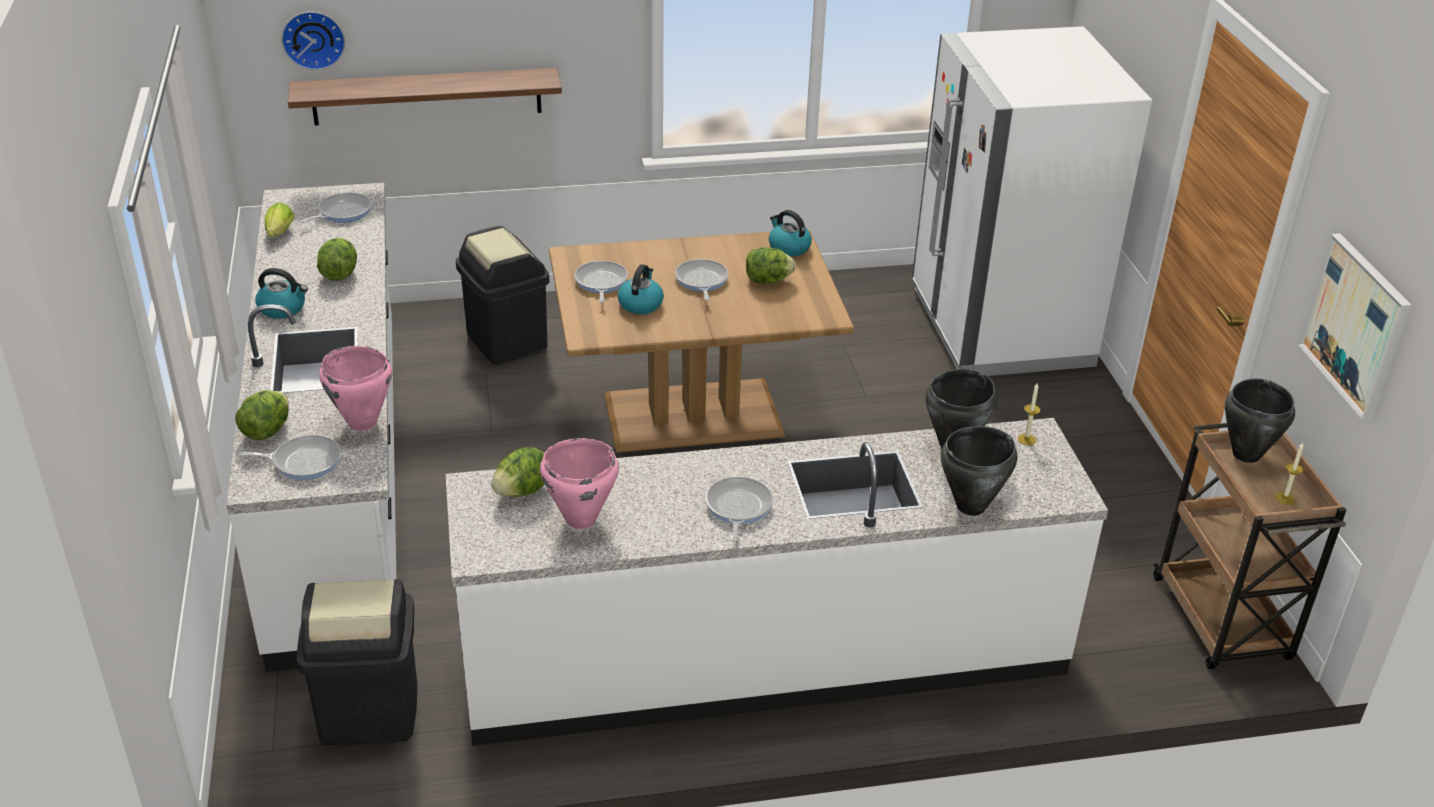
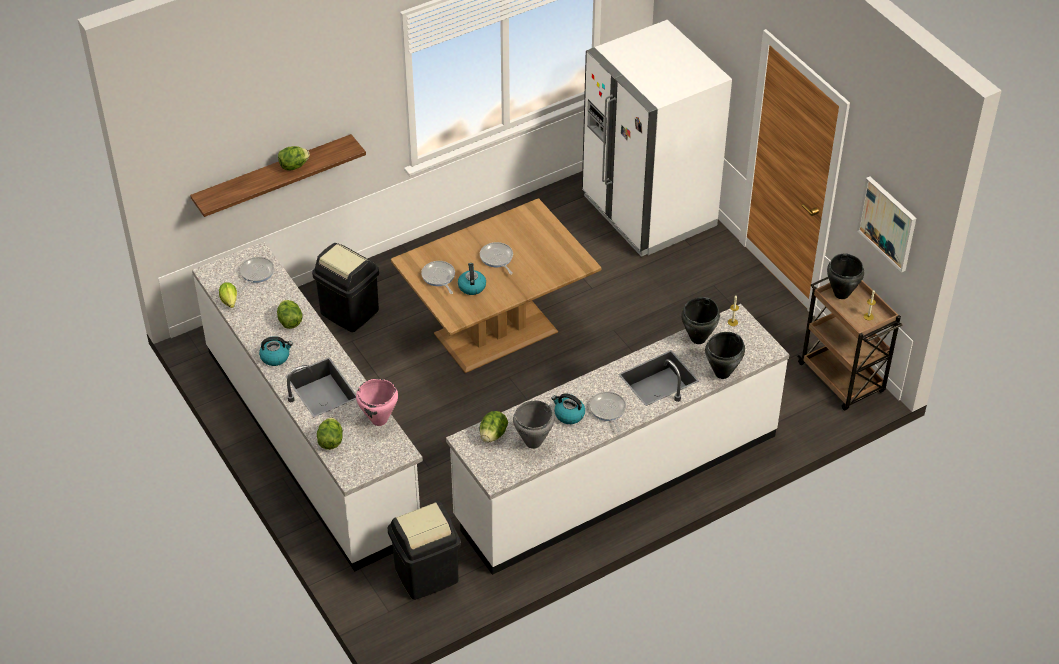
camera: 20 degrees left, 10 degrees up
(303, 461) = (365, 454): frying pan -> none
(313, 38) = (204, 165): wall clock -> none
(580, 519) = (533, 442): pink cooking pot -> grey cooking pot
(767, 280) = (535, 247): lettuce -> lettuce (294, 166)
(788, 247) = (534, 217): kettle -> kettle (568, 415)

